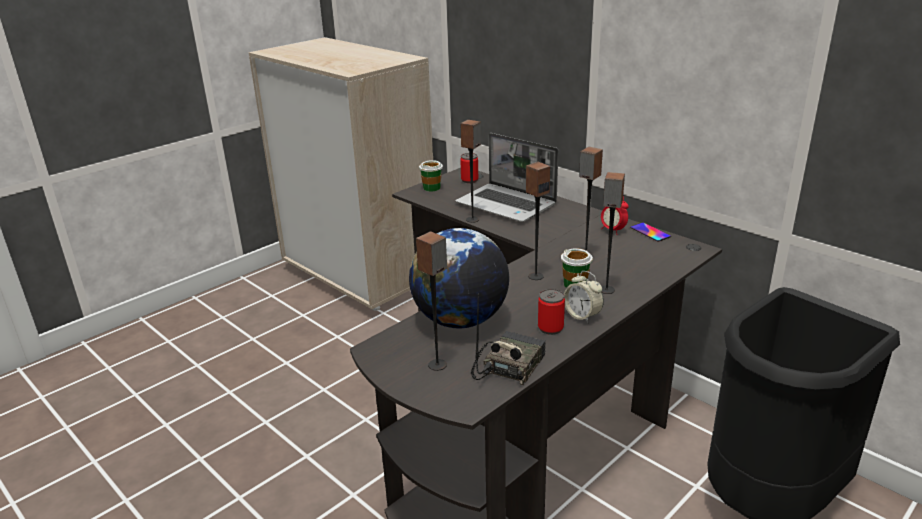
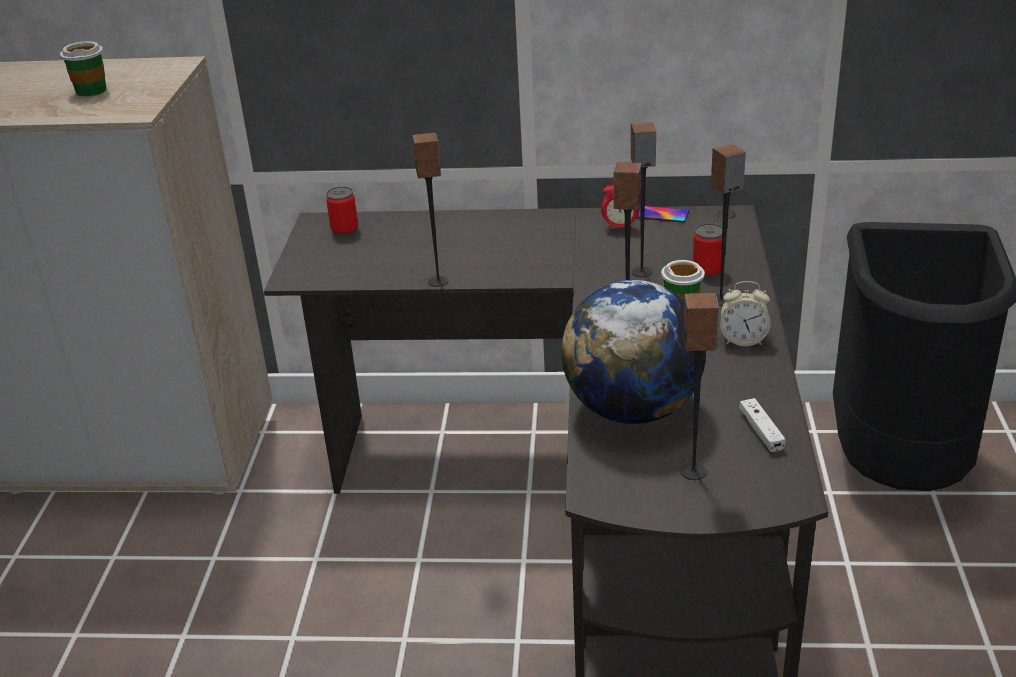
camera: 40 degrees left, 5 degrees up
(432, 188) = (309, 260): cup -> cup (91, 90)
(507, 205) = (449, 244): laptop -> none
(508, 365) = (761, 431): radio -> white game controller
(550, 328) = (735, 369): can -> can (707, 270)

